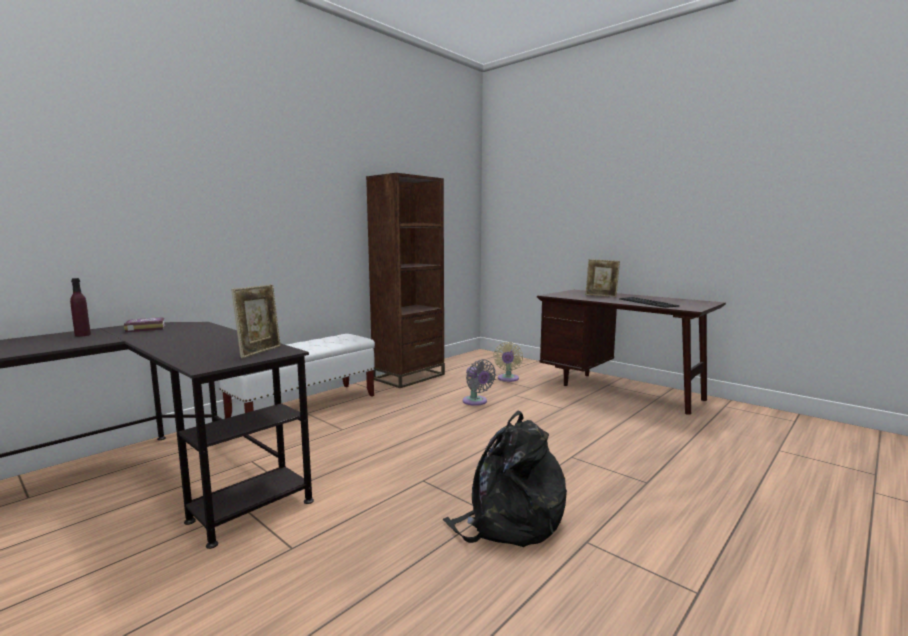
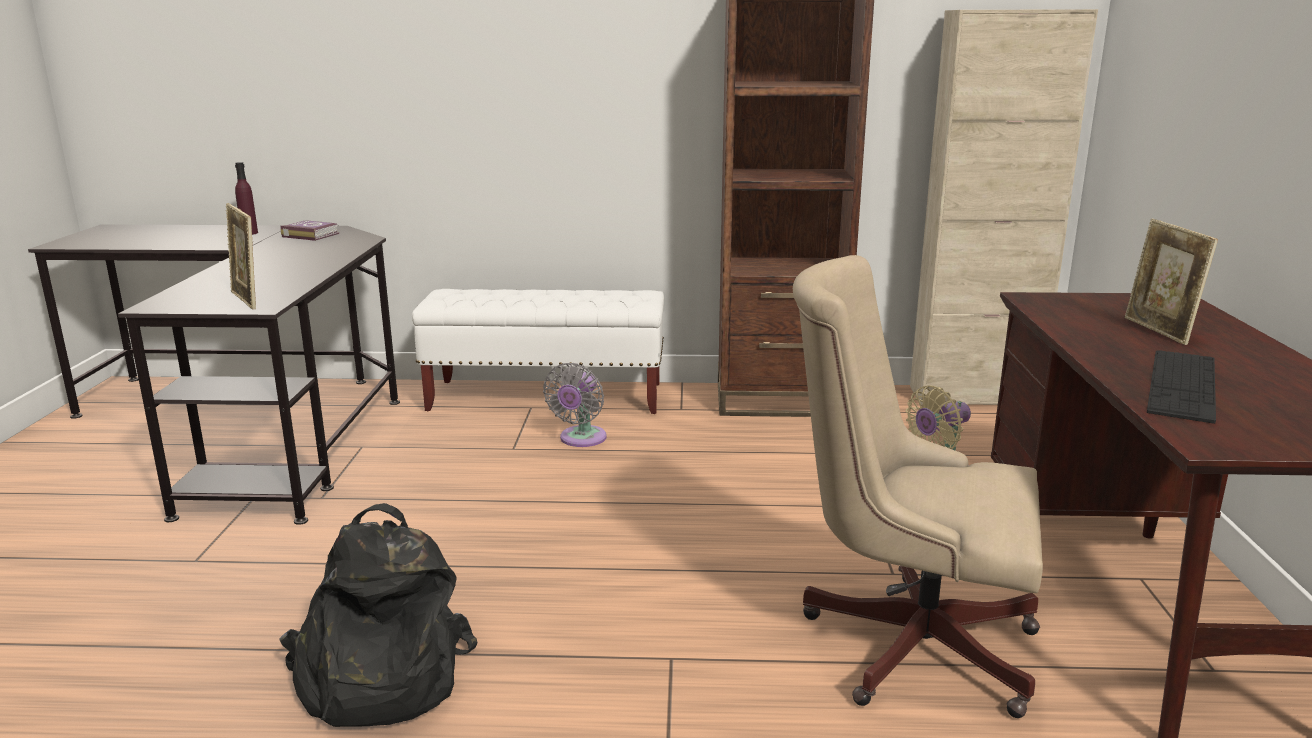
camera: 50 degrees right, 10 degrees up
(260, 352) = (247, 300): picture frame -> picture frame turned 75 degrees clockwise
(466, 357) = (973, 396): none -> beige cabinet
(476, 402) = (771, 489): grey fan -> grey fan (581, 439)
(604, 421) = (905, 641): none -> beige office chair

